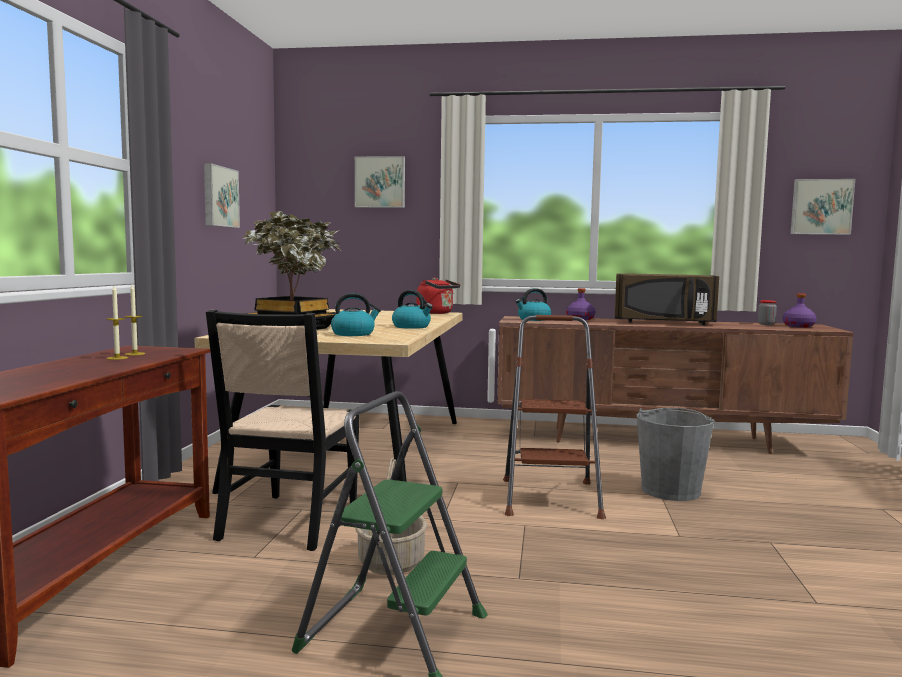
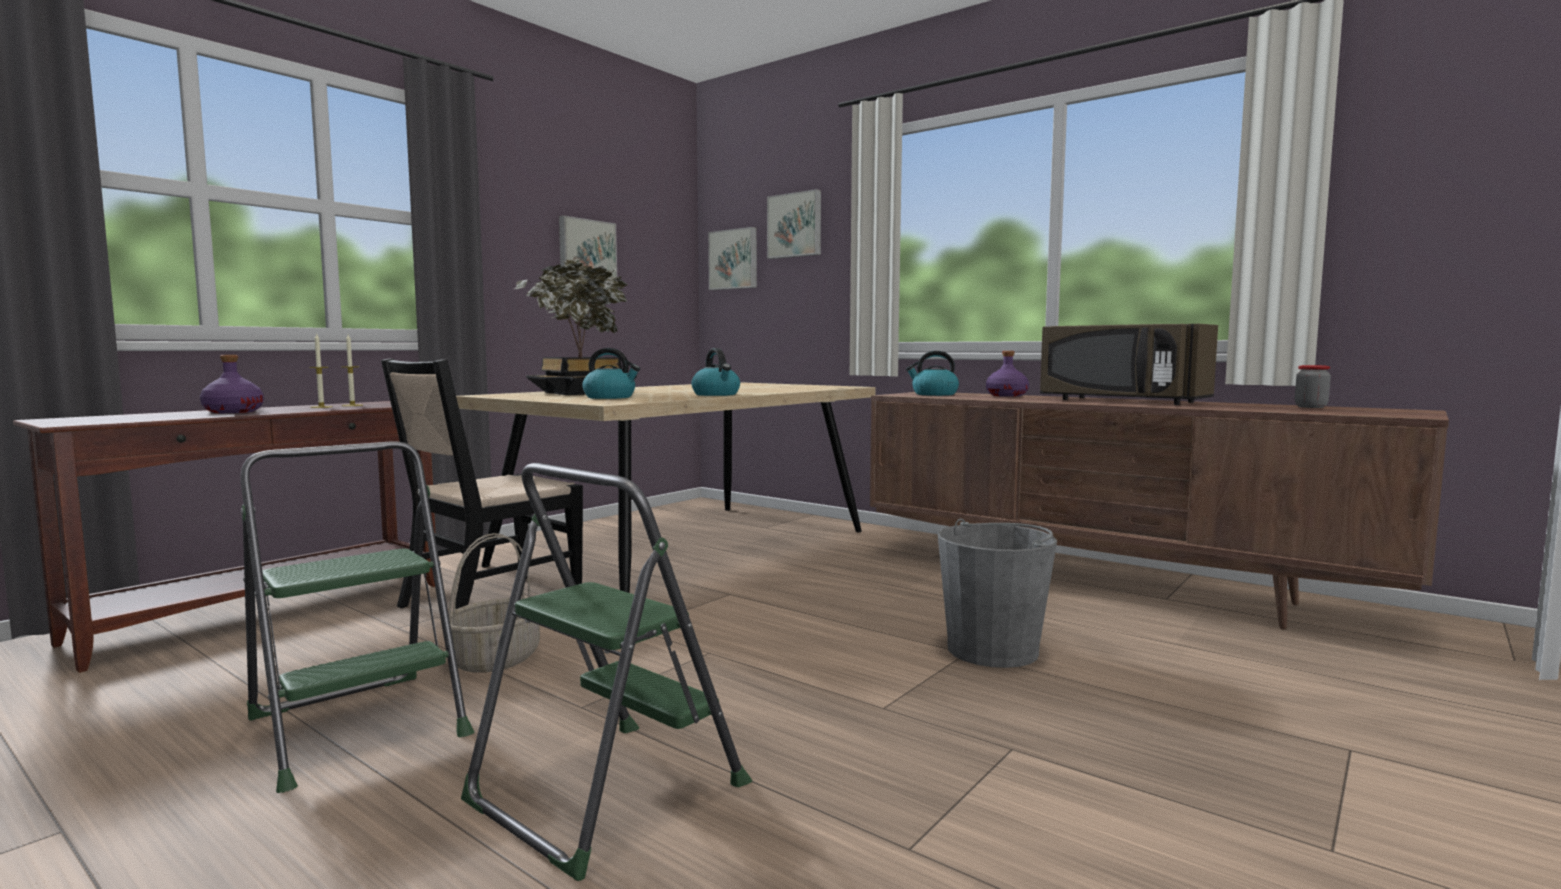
camera: 30 degrees right, 0 degrees up
(437, 313) = (835, 386): red kettle -> none
(550, 496) = (808, 627): brown step ladder -> none
(636, 624) = (598, 794): none -> green step ladder
(798, 326) = (1366, 410): purple bottle -> purple bottle (233, 412)
(821, 207) = (1463, 193): picture -> picture (734, 259)

